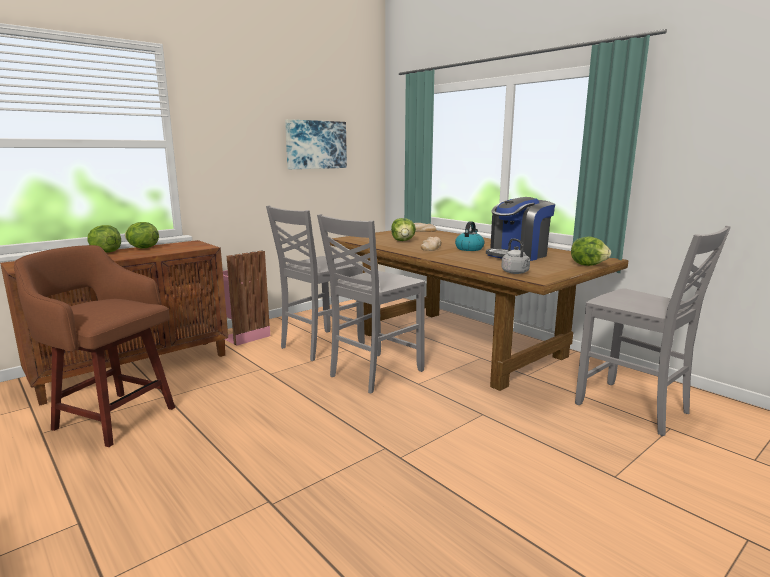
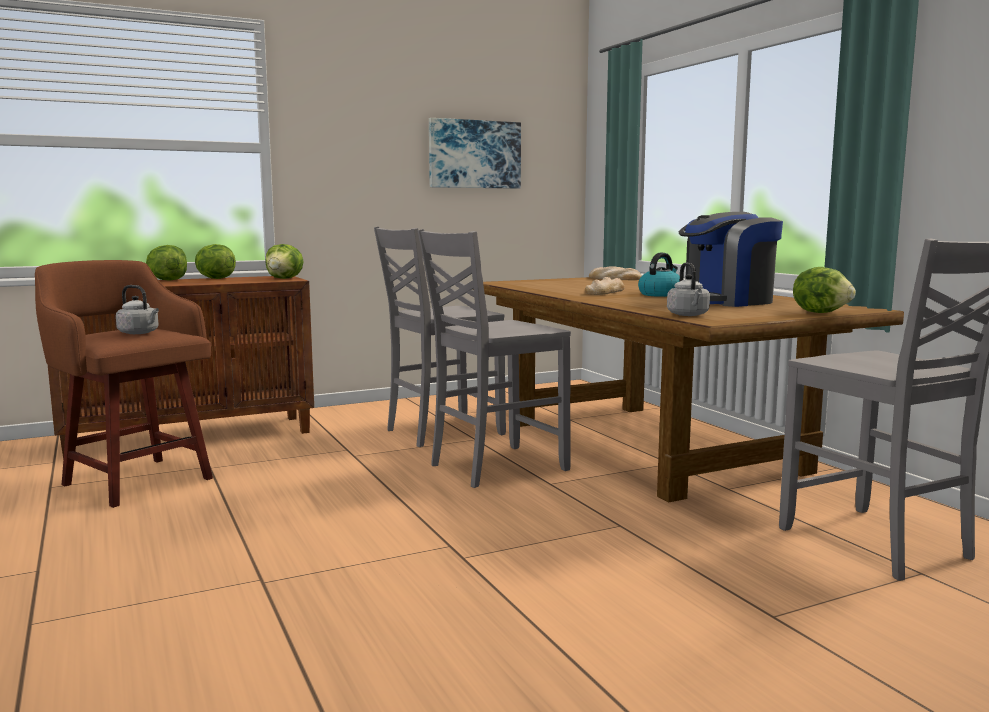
camera: 15 degrees right, 5 degrees down
(113, 307) = (140, 333): none -> grey kettle
(243, 336) = (347, 414): pink trash can -> none
(403, 241) = (574, 286): lettuce -> lettuce (285, 278)

